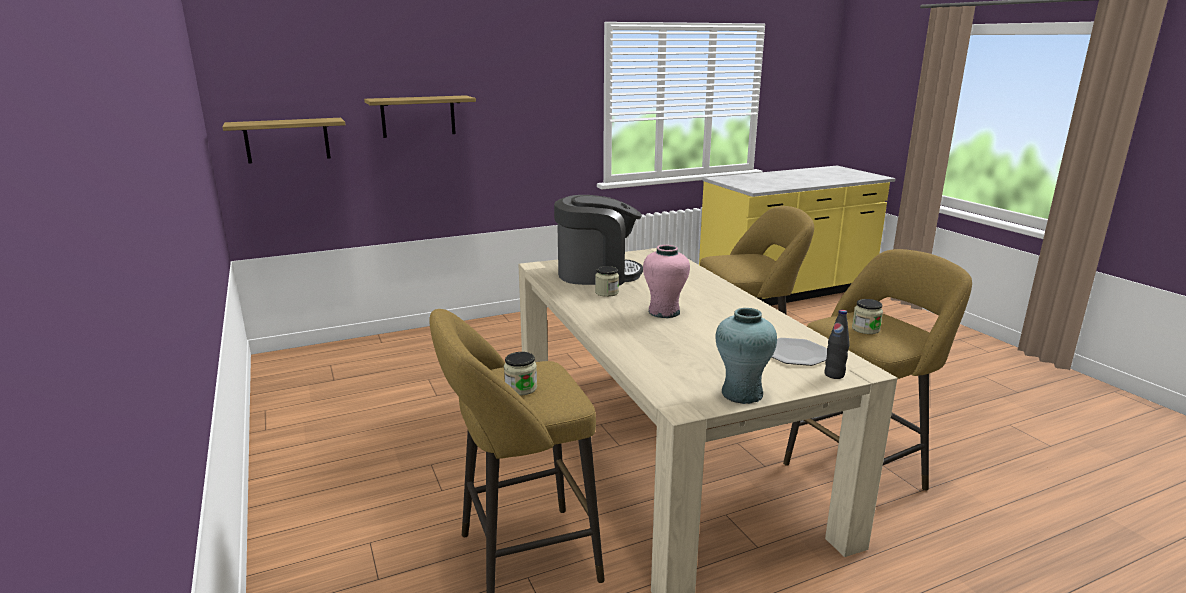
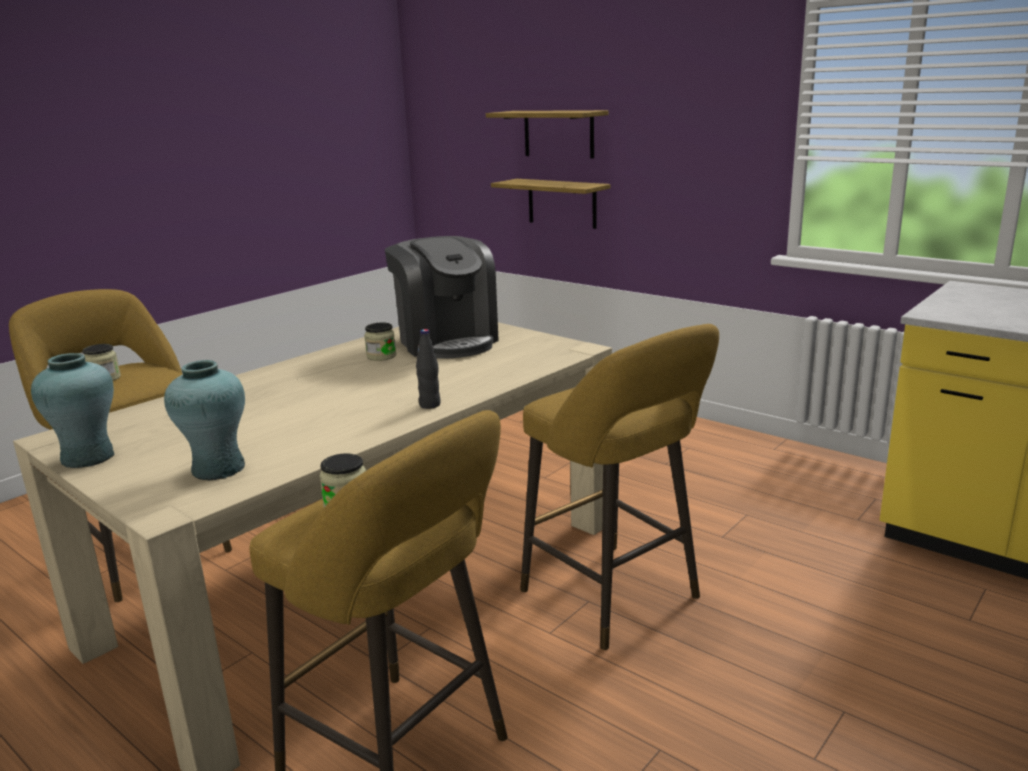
camera: 65 degrees right, 0 degrees up
(287, 140) = (454, 150): shelf -> shelf (562, 203)
(664, 312) = (333, 388): pink vase -> none
(795, 353) = (218, 469): plate -> turquoise vase
(834, 375) = (149, 498): black bottle -> black bottle (430, 405)

